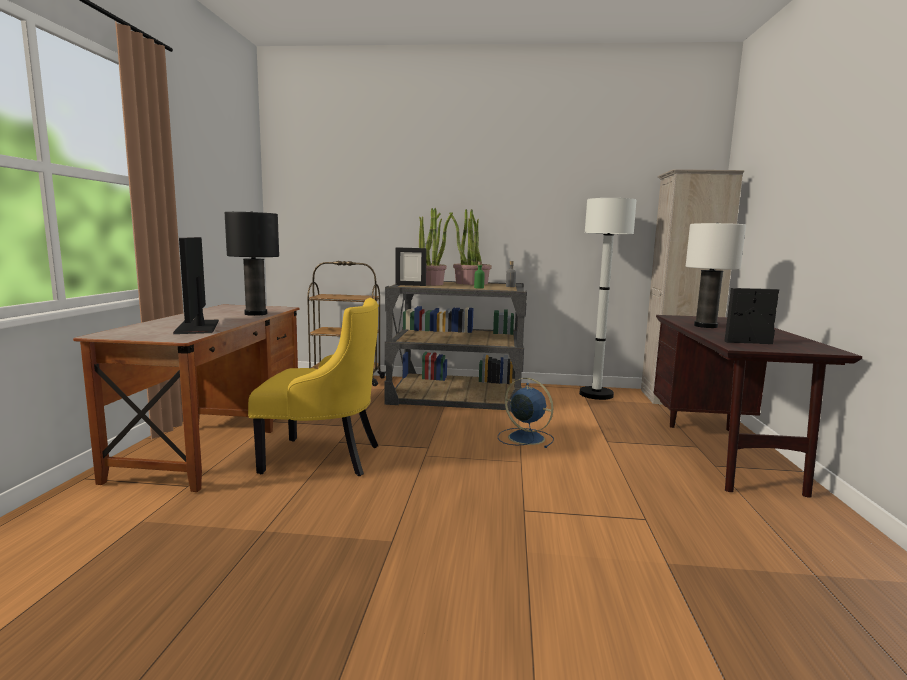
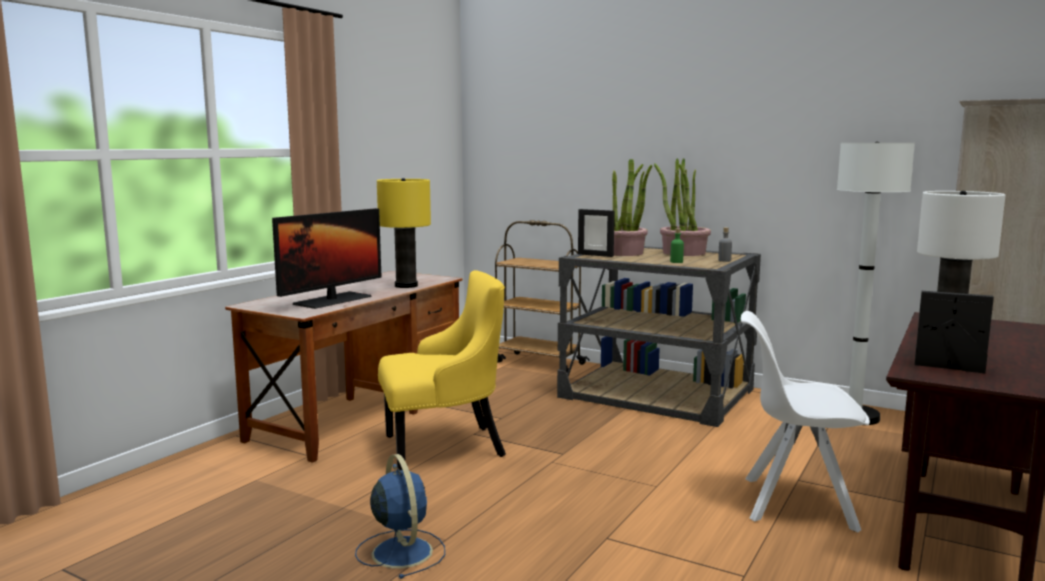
camera: 25 degrees right, 0 degrees up
(197, 327) = (333, 300): monitor -> monitor turned 150 degrees counterclockwise
(256, 314) = (406, 286): black table lamp -> yellow table lamp
(320, 458) = (442, 448): yellow chair -> yellow chair turned 45 degrees counterclockwise
(524, 437) = (690, 459): blue fan -> blue fan (401, 551)
(622, 458) = (796, 503): none -> white chair

